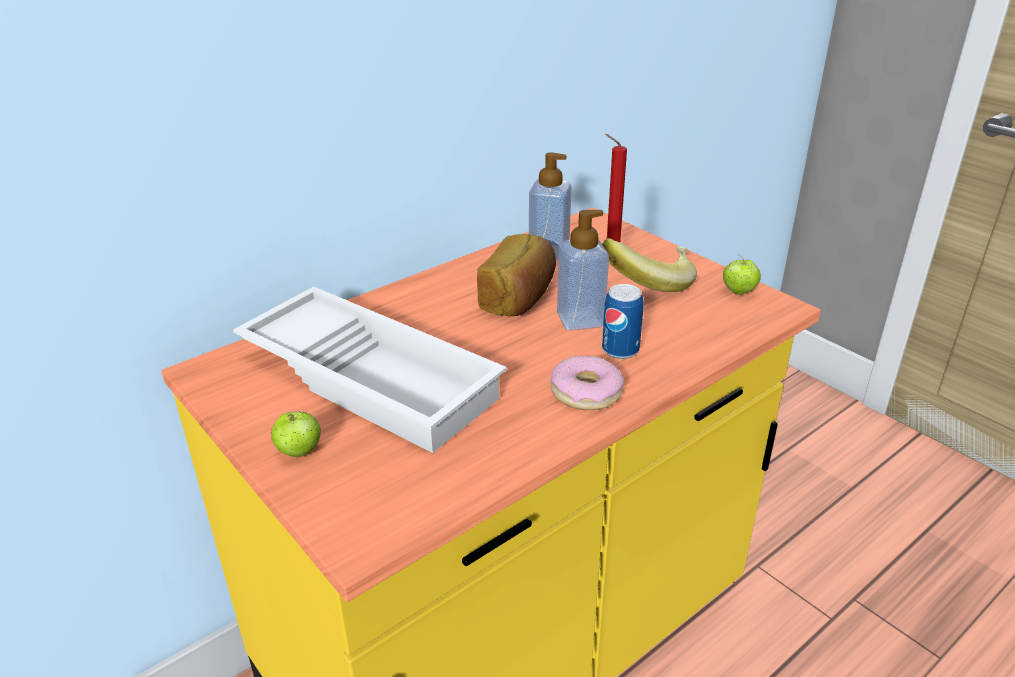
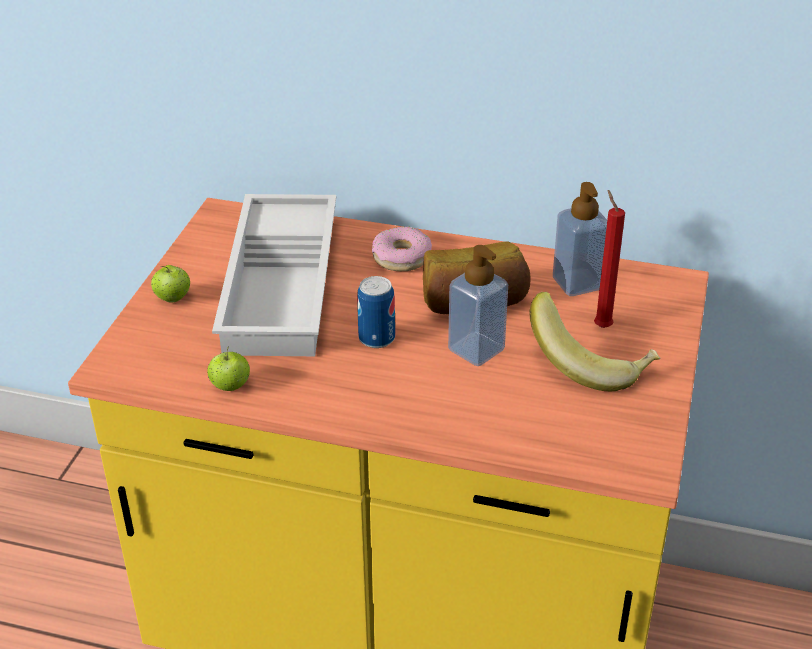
camera: 55 degrees right, 5 degrees up
(585, 392) = (366, 396): donut -> donut (401, 257)
(620, 350) = (450, 391): can -> can (377, 338)
(739, 292) = (642, 428): apple -> apple (230, 387)

